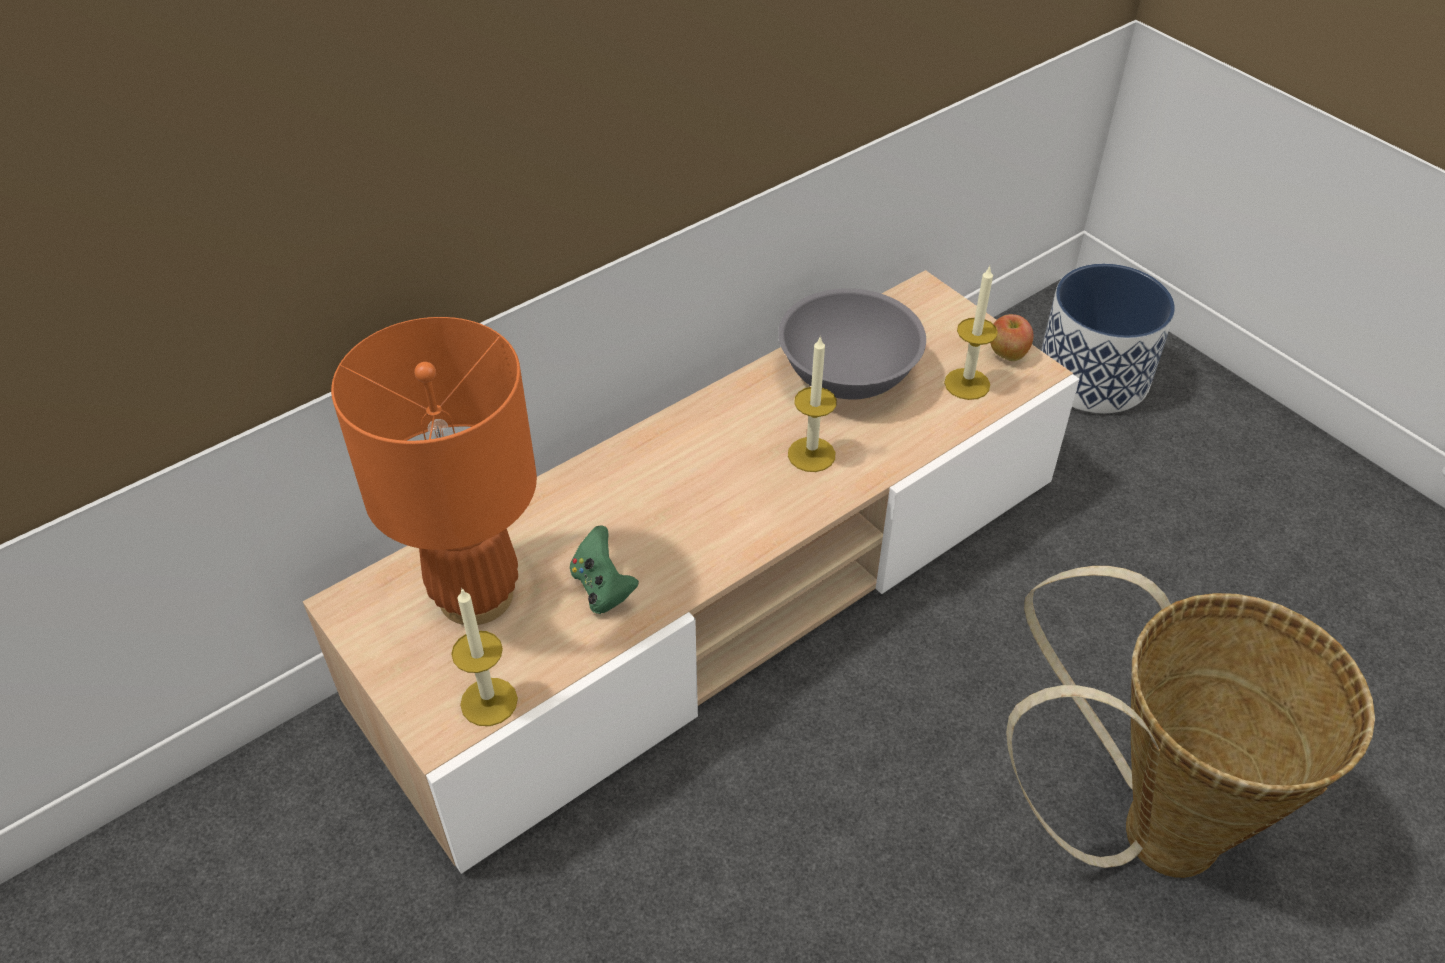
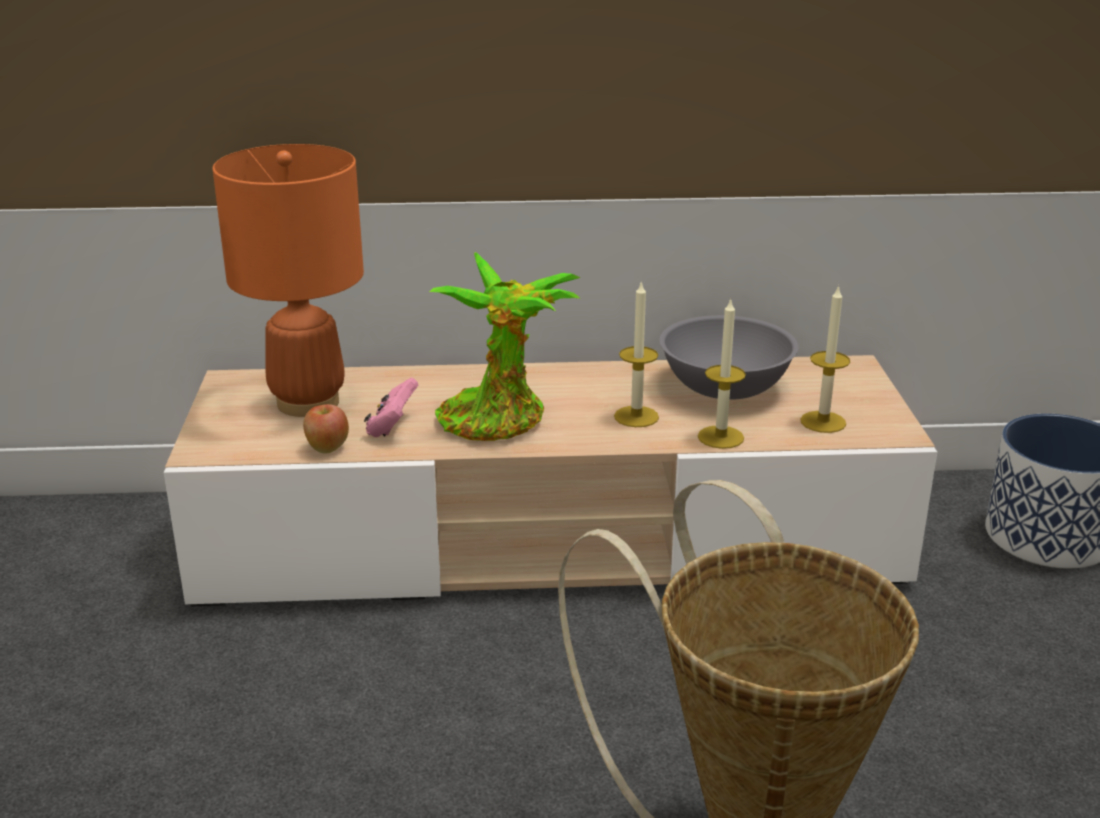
camera: 35 degrees right, 20 degrees down
(489, 702) = (247, 450): candle -> candle (720, 437)
(602, 588) = (392, 427): green game controller -> pink game controller
(697, 525) = (499, 422): none -> potted plant
(1007, 354) = (884, 417): apple -> apple (327, 448)

